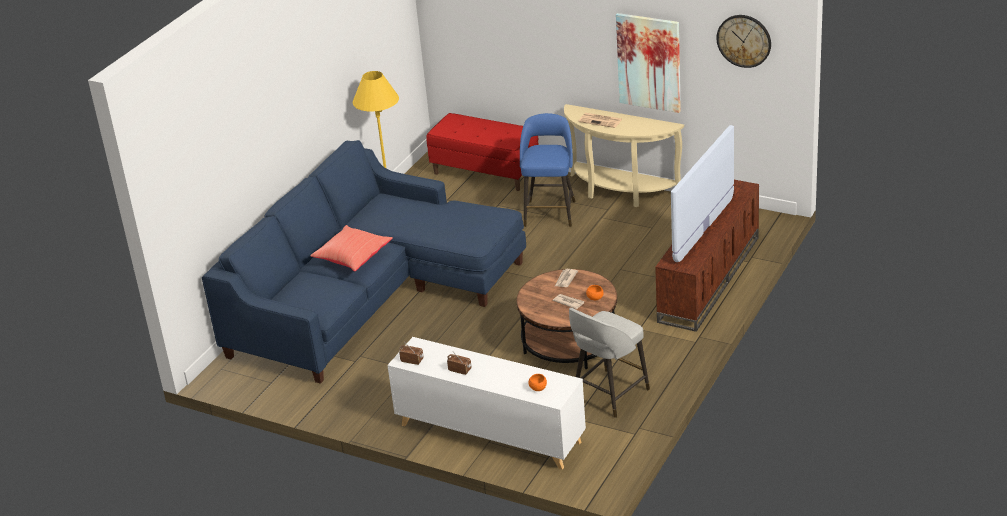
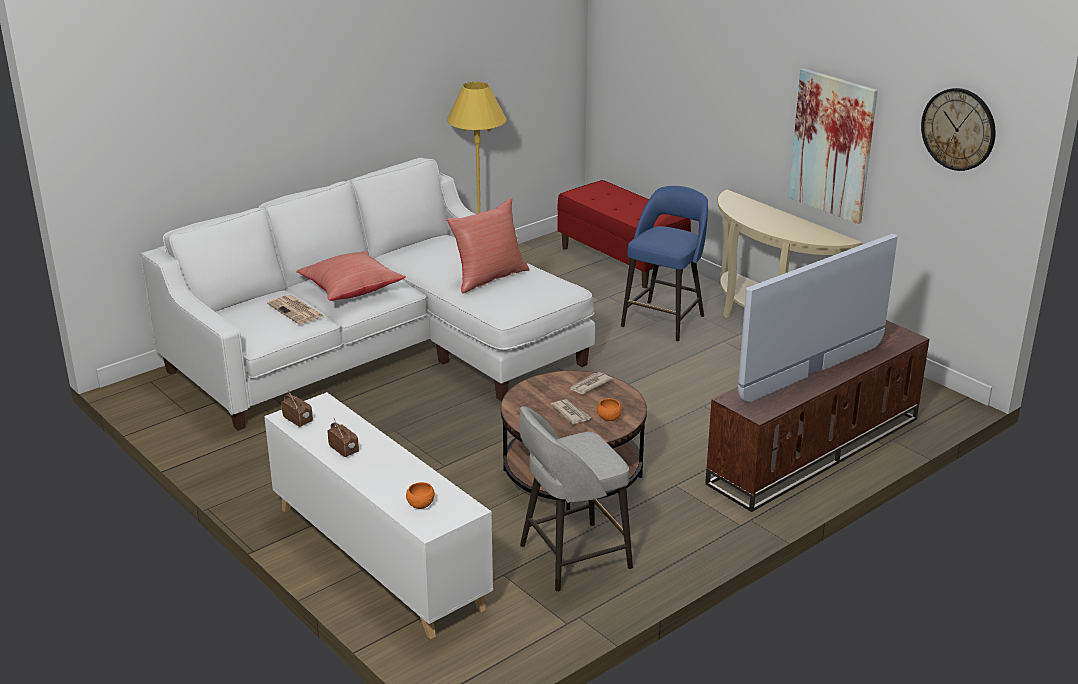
camera: 20 degrees right, 5 degrees down
(370, 296) = (381, 351): blue sofa -> white sofa
(444, 220) = (489, 277): none -> red pillow
(601, 120) = (756, 215): newspaper -> newspaper (296, 310)

